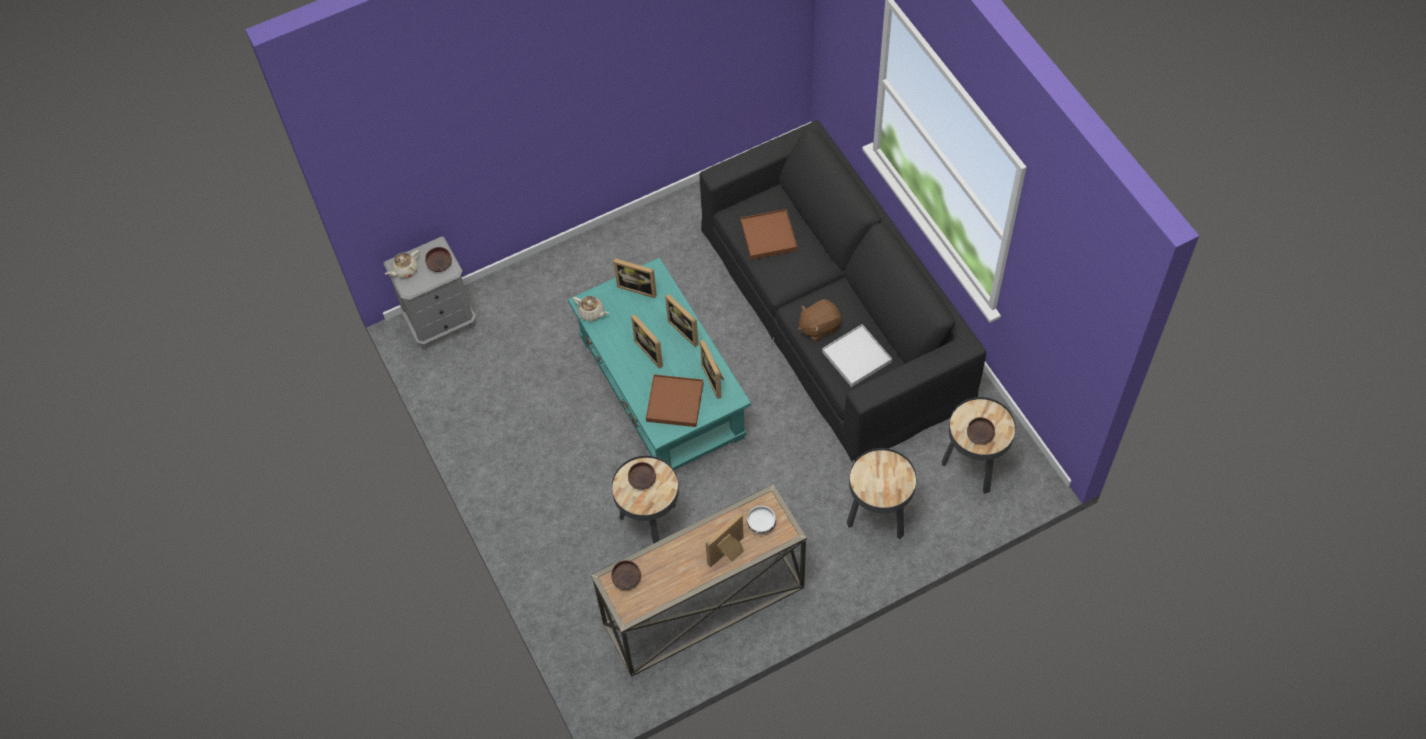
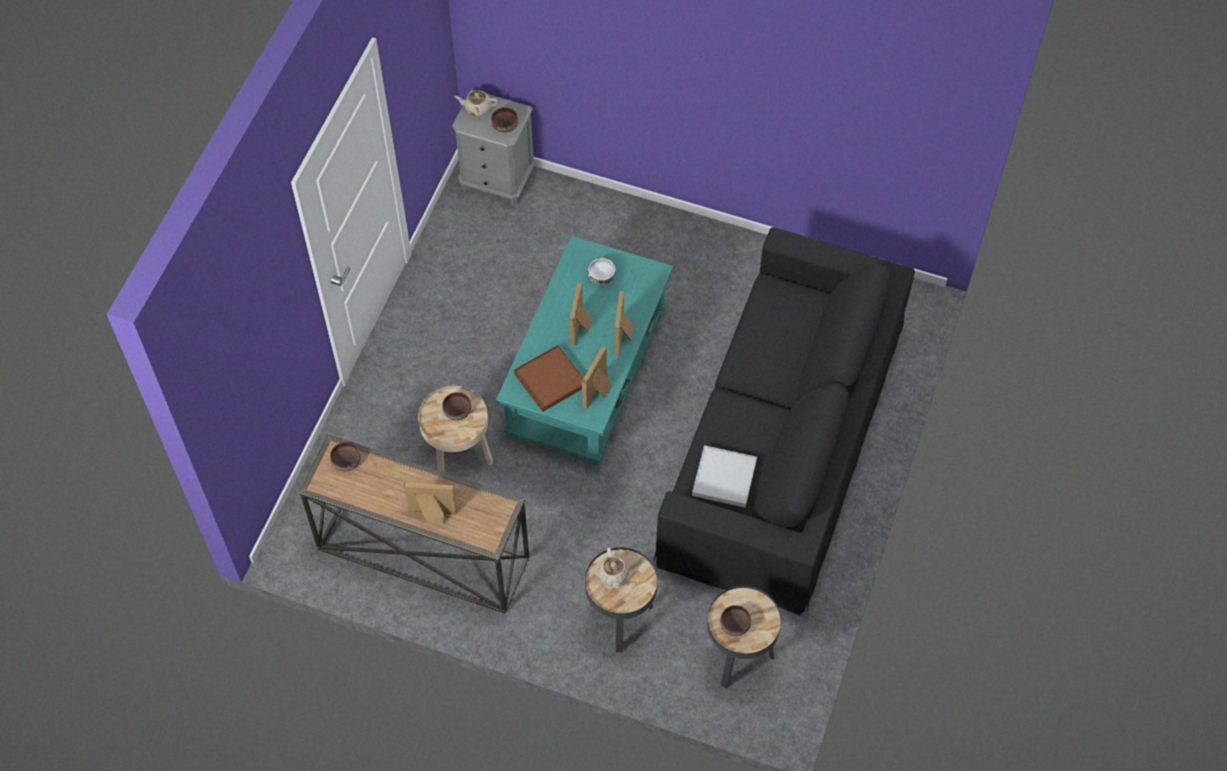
camera: 45 degrees right, 0 degrees up
(591, 313) = (574, 260): beige teapot -> beige teapot (613, 575)
(638, 287) = (630, 273): picture frame -> none
(650, 524) = (459, 460): black side table -> beige side table
(761, 524) = (480, 518): white bowl -> white bowl (601, 276)
(768, 236) = (775, 326): brown tray -> none
(819, 326) = (726, 429): brown plush toy -> none

